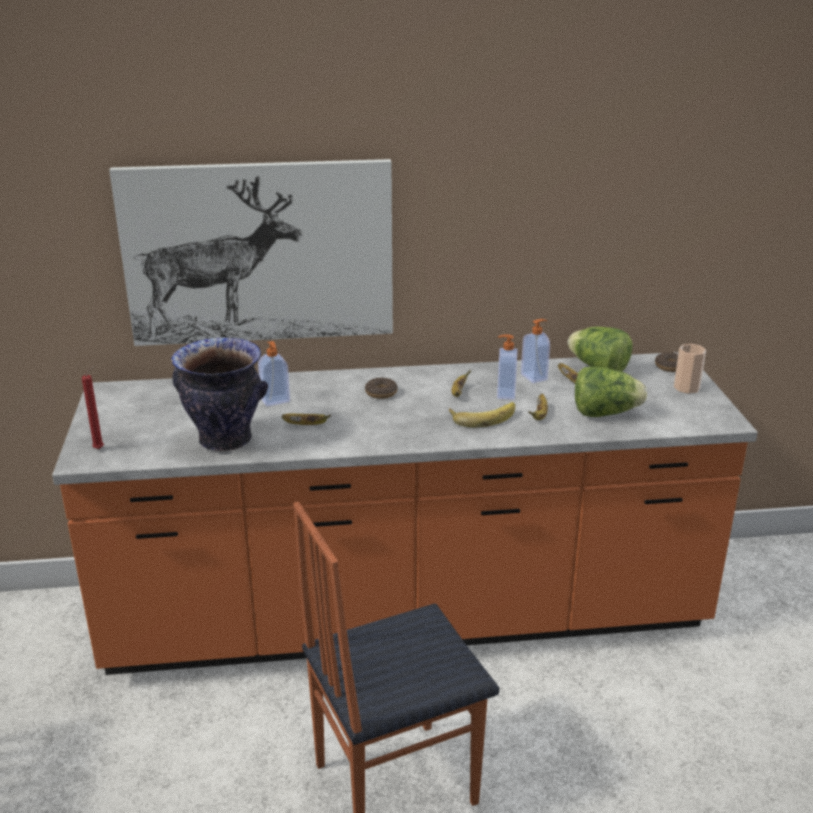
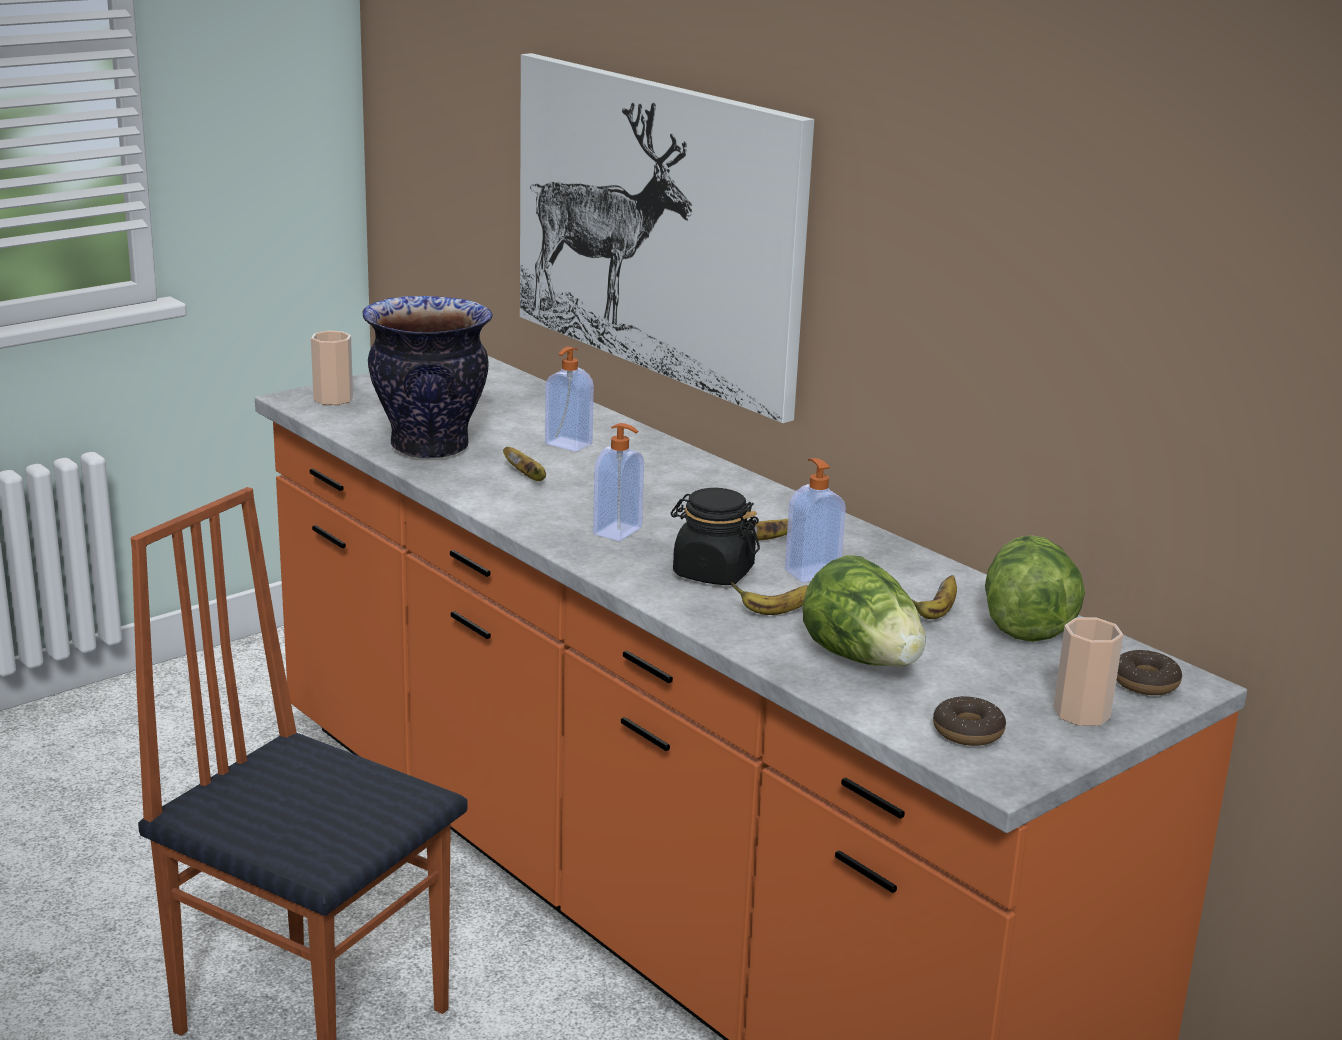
camera: 55 degrees right, 5 degrees down
(100, 448) = (333, 399): red candle -> cup
(381, 393) = (683, 494): donut -> donut (968, 731)
(482, 416) = (712, 573): banana -> black jar
(534, 377) = (906, 581): soap dispenser -> soap dispenser (619, 531)

